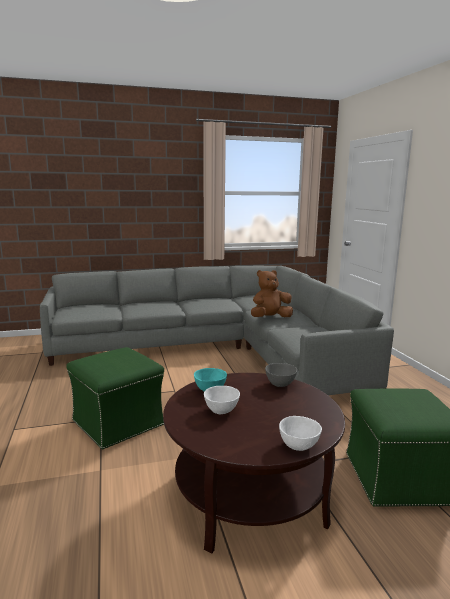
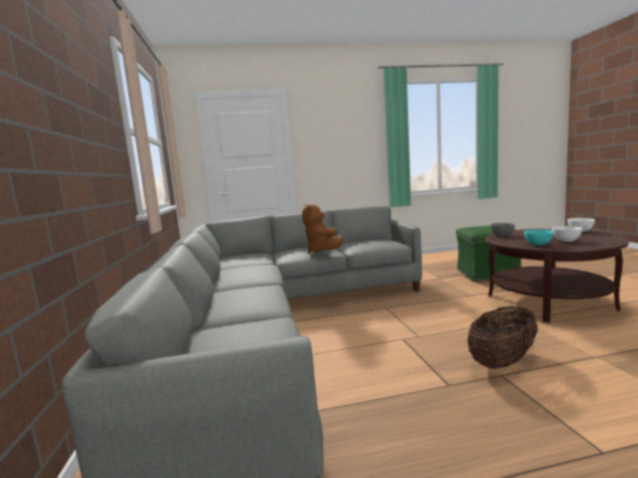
camera: 85 degrees left, 5 degrees down
(118, 423) = (502, 361): green ottoman -> basket

